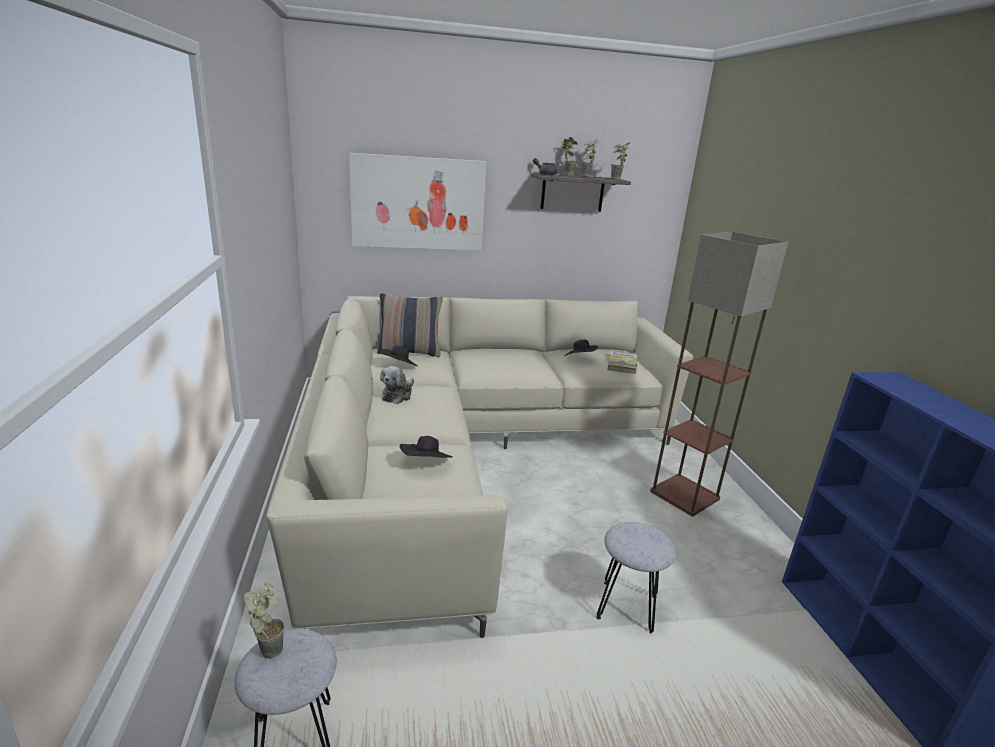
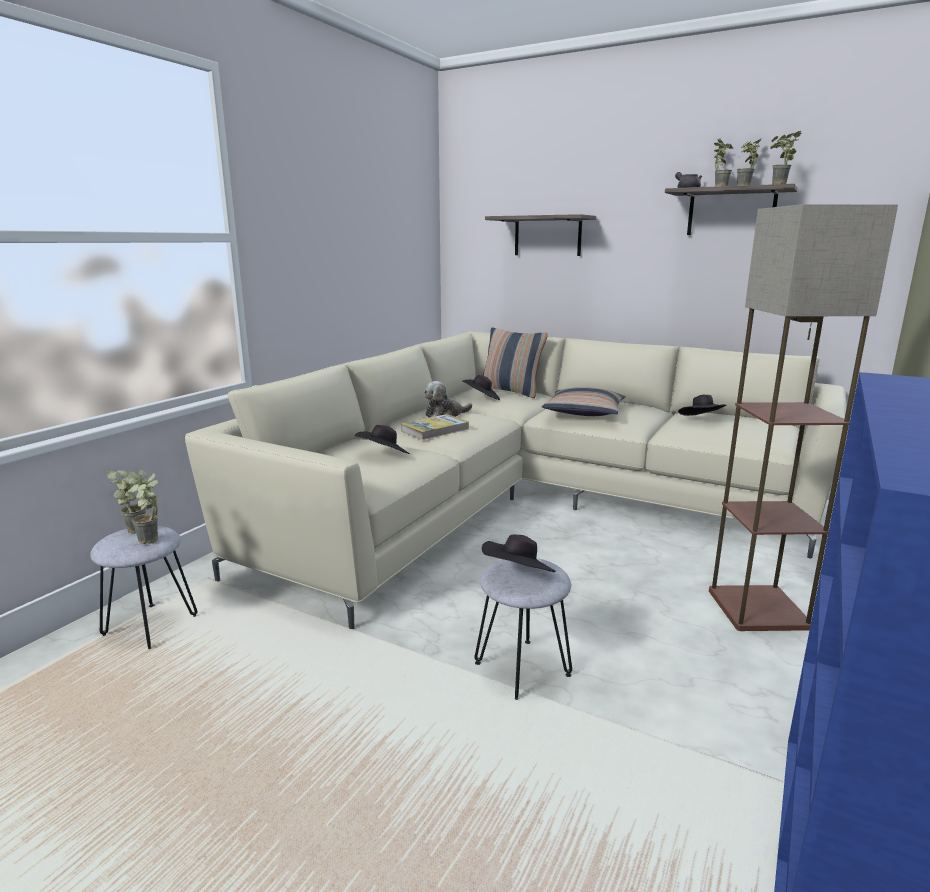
camera: 40 degrees right, 5 degrees down
(315, 656) = (152, 542): none -> potted plant
(418, 203) = (547, 236): picture -> shelf
(498, 367) = (584, 412): none -> pillow
(622, 364) = (754, 432): book -> book (435, 430)
(641, 544) = (518, 575): none -> black hat

